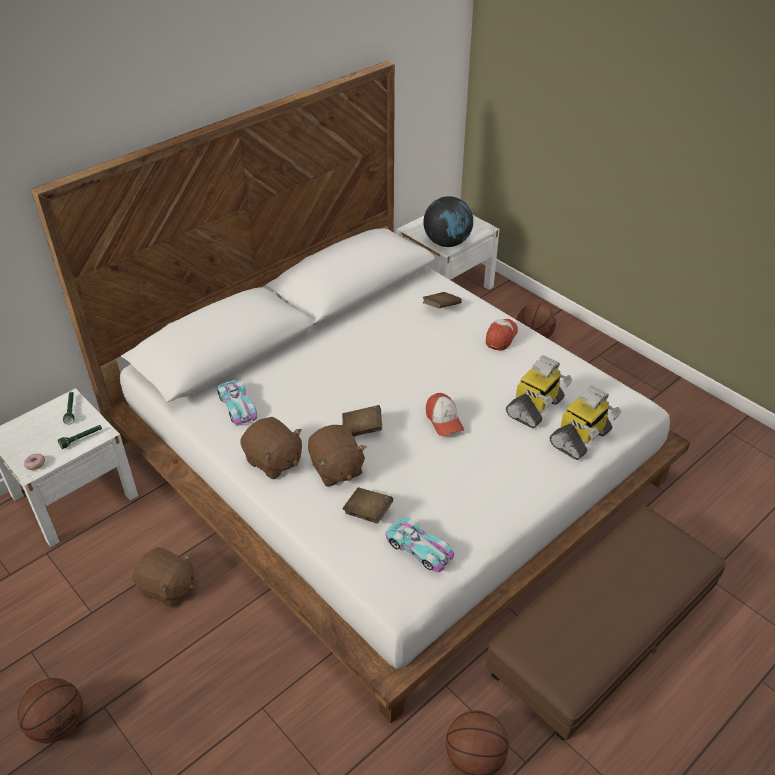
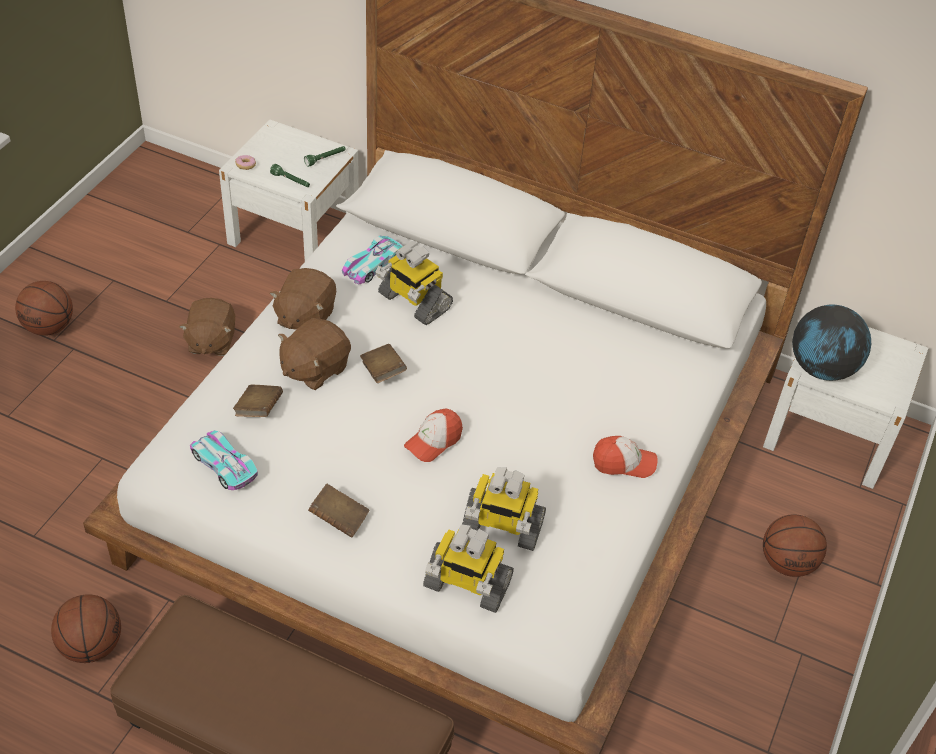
camera: 65 degrees right, 5 degrees up
(294, 394) = (413, 302): none -> toy robot
(419, 548) = (224, 464): toy car -> toy car turned 120 degrees clockwise
(441, 307) = (649, 389): brown book -> brown book (339, 519)

